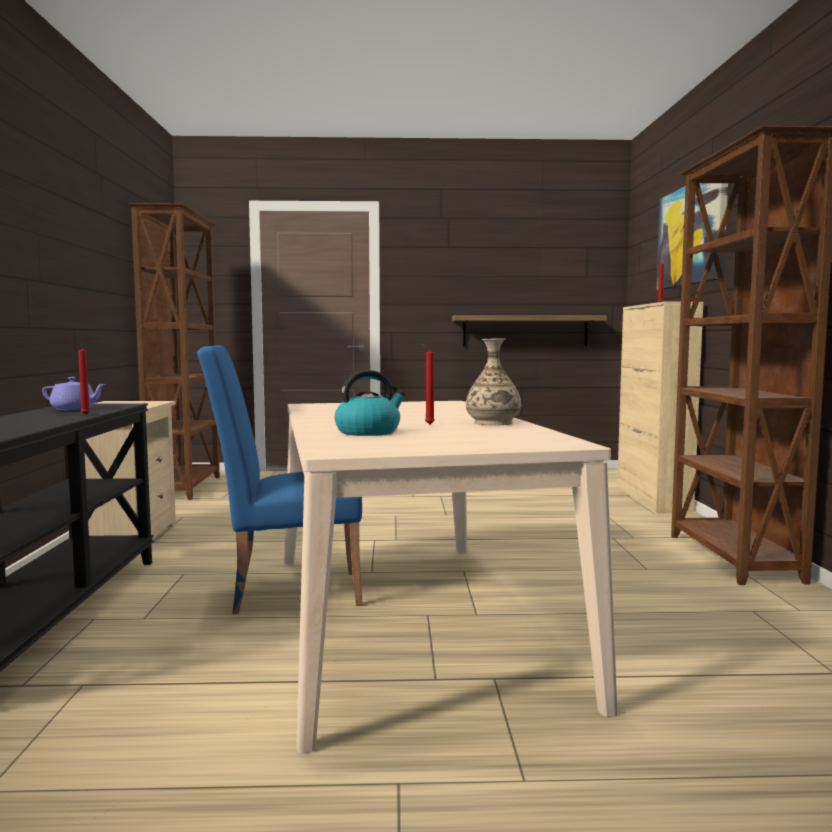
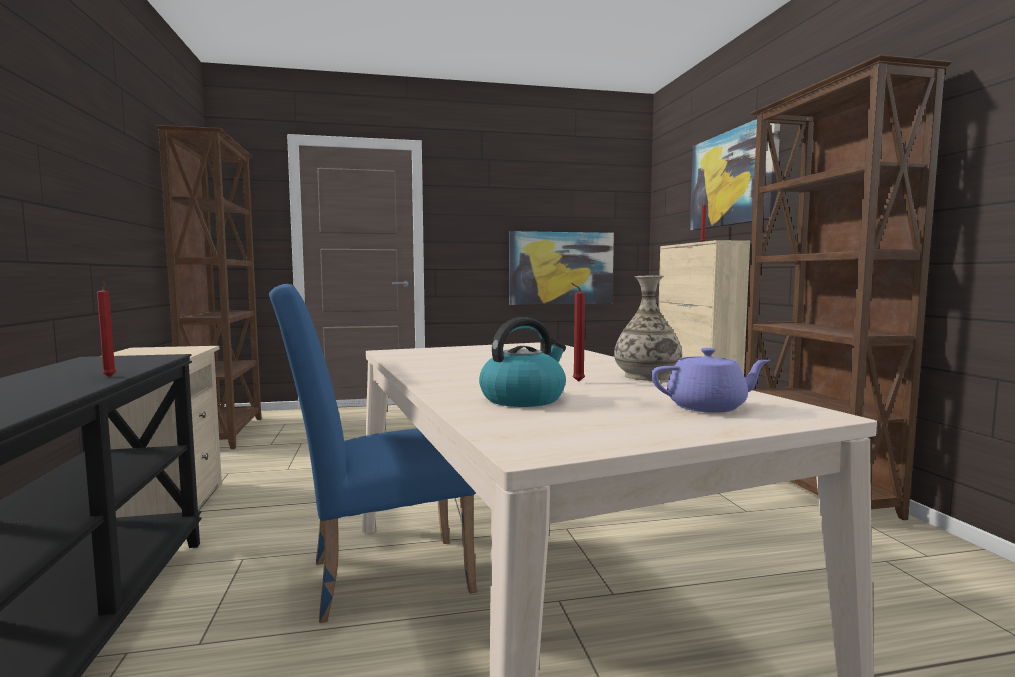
camera: 10 degrees left, 0 degrees up
(74, 409) = (93, 366): purple teapot -> purple teapot (708, 407)
(525, 331) = (561, 268): shelf -> picture

